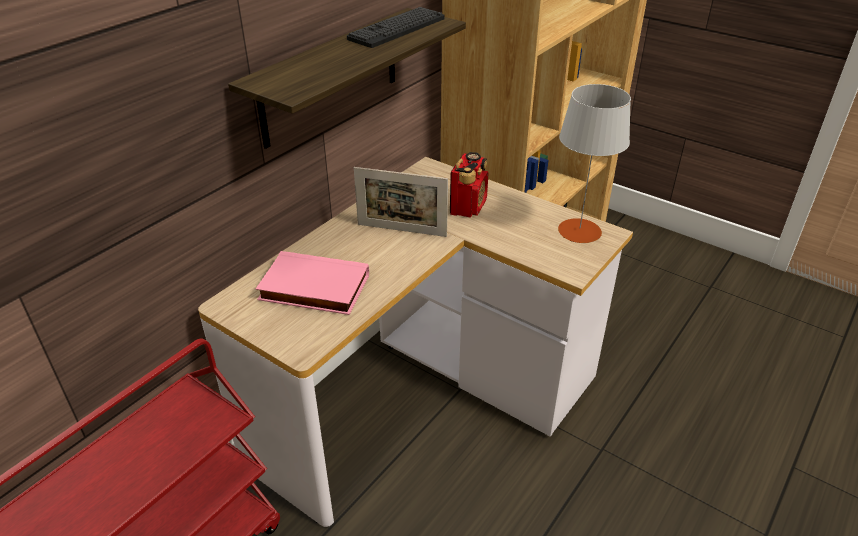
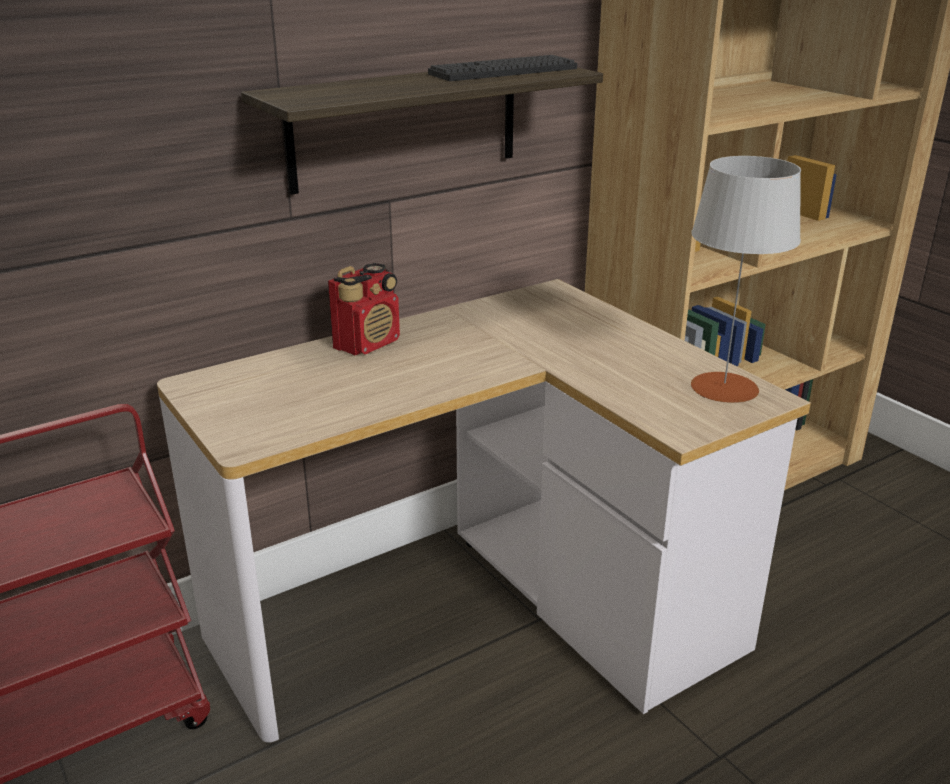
camera: 20 degrees right, 10 degrees down
(313, 289) = (307, 386): pink book -> none
(401, 230) = (467, 347): picture frame -> none
(468, 206) = (578, 337): radio -> radio (368, 344)

